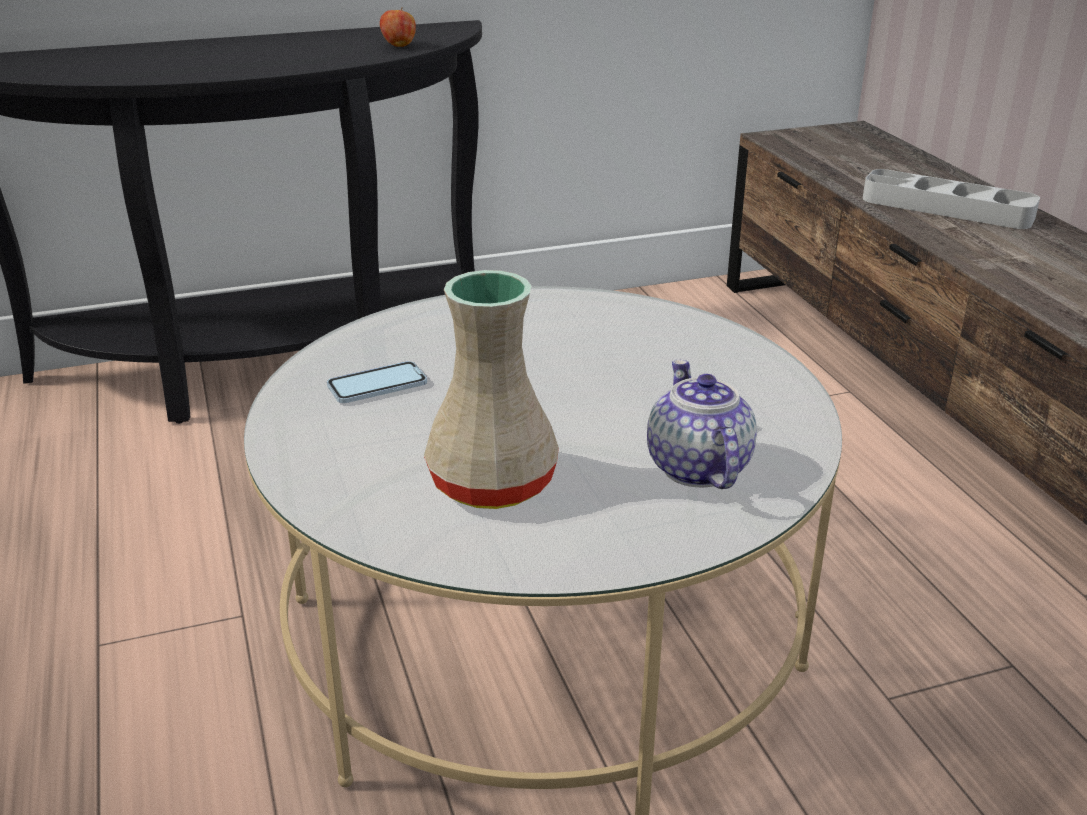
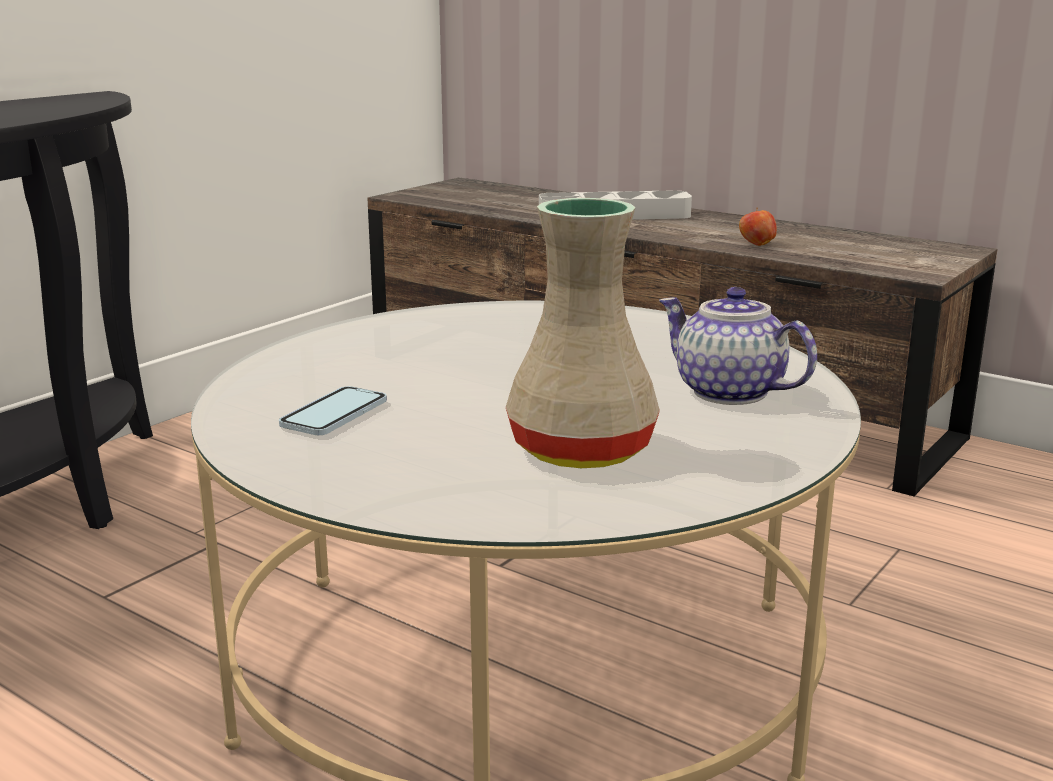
camera: 35 degrees left, 10 degrees down
(398, 45) = (63, 107): apple -> apple (756, 245)

